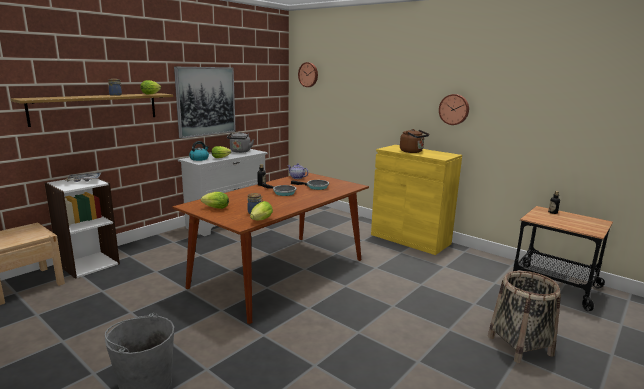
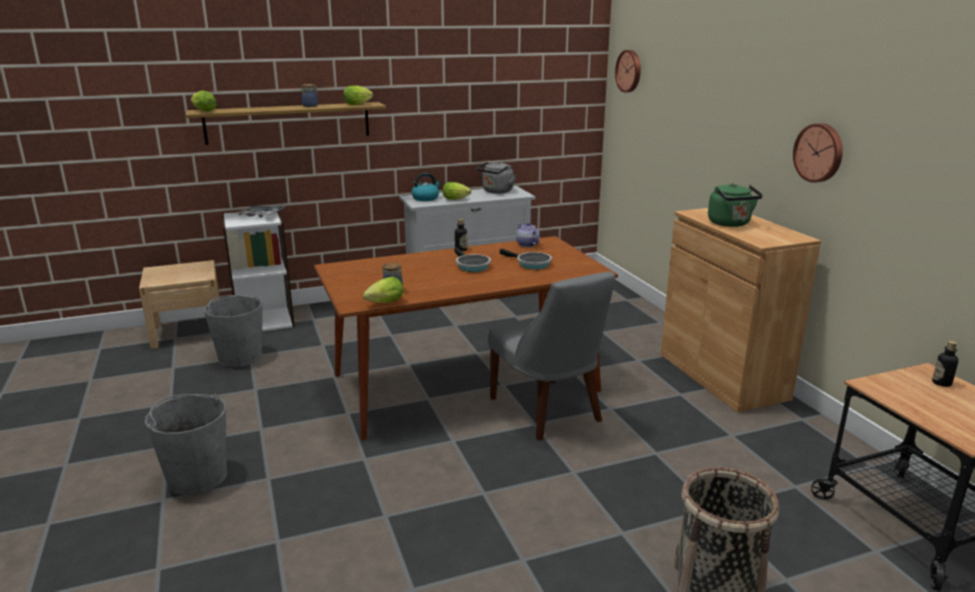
camera: 30 degrees right, 5 degrees up
(93, 293) = (240, 357): none -> grey bucket
(206, 101) = (450, 113): picture -> none
(214, 208) = (355, 275): lettuce -> lettuce (203, 111)
(345, 277) = (548, 412): none -> grey chair
(410, 239) = (722, 376): yellow cabinet -> brown cabinet
(412, 152) = (730, 224): brown kettle -> green kettle

